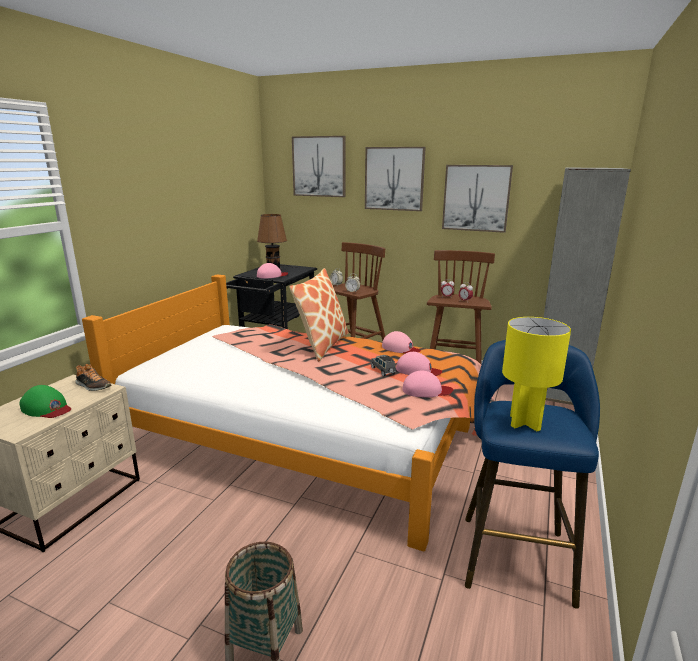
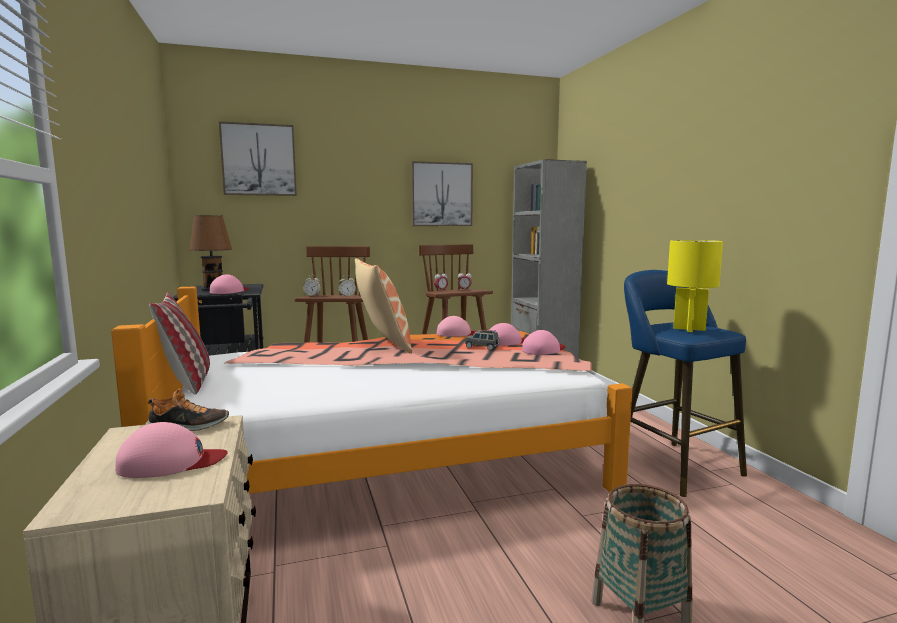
camera: 40 degrees left, 10 degrees down
(47, 408) = (171, 462): green cap -> pink cap
(174, 346) = (187, 382): none -> pillow
(394, 179) = (356, 175): picture -> none

